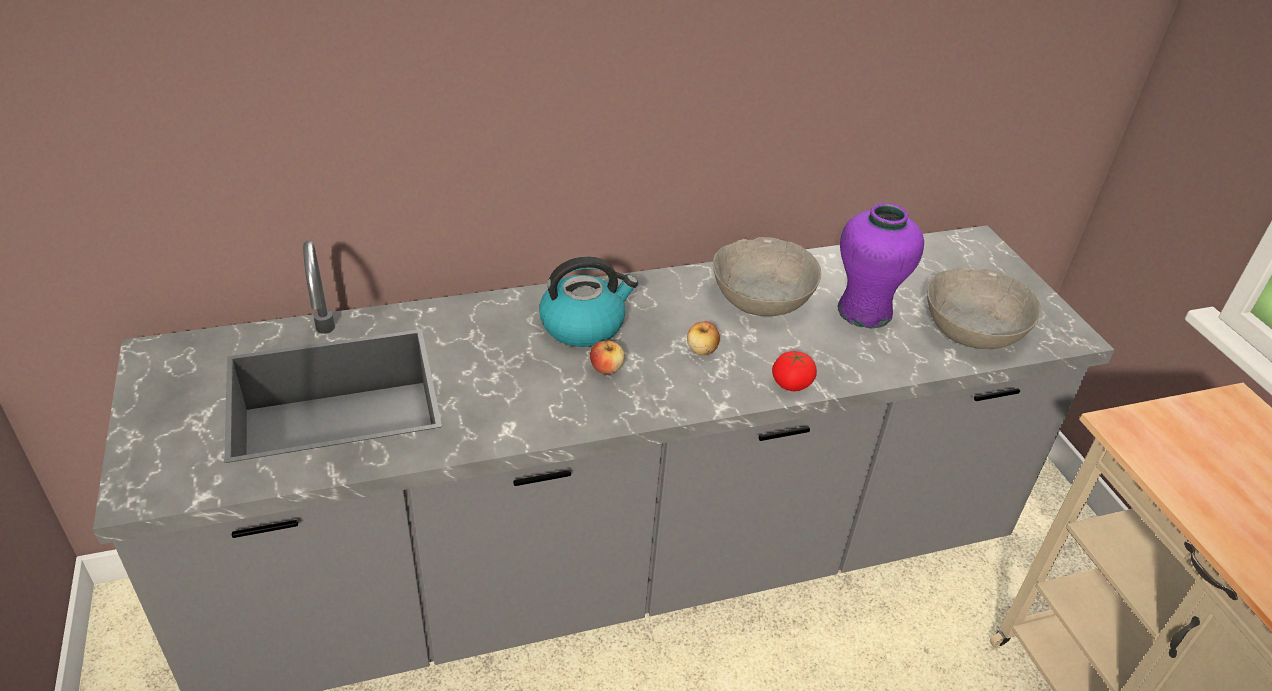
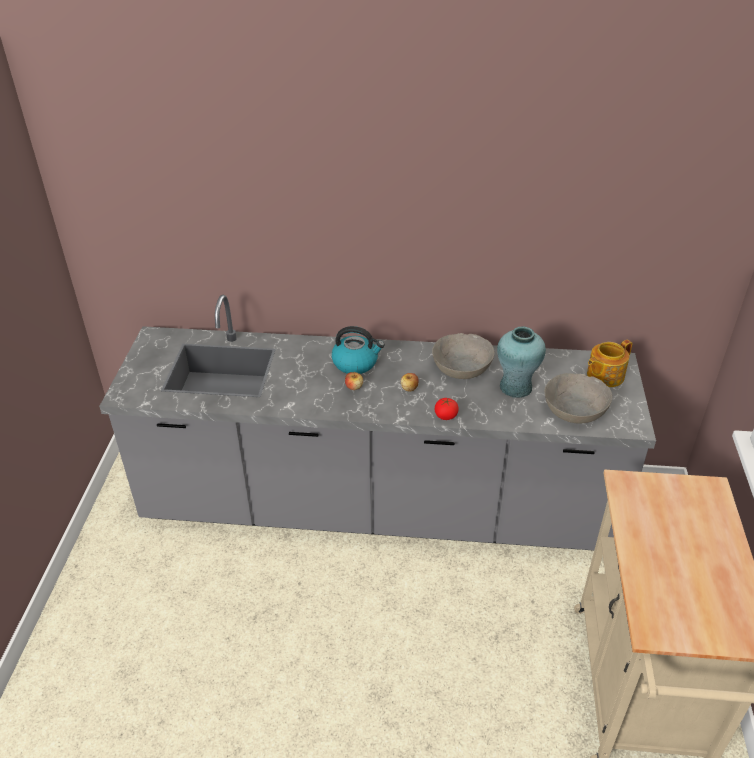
camera: 25 degrees right, 0 degrees up
(864, 311) = (515, 387): purple vase -> turquoise vase
(973, 266) = (604, 375): none -> teapot

